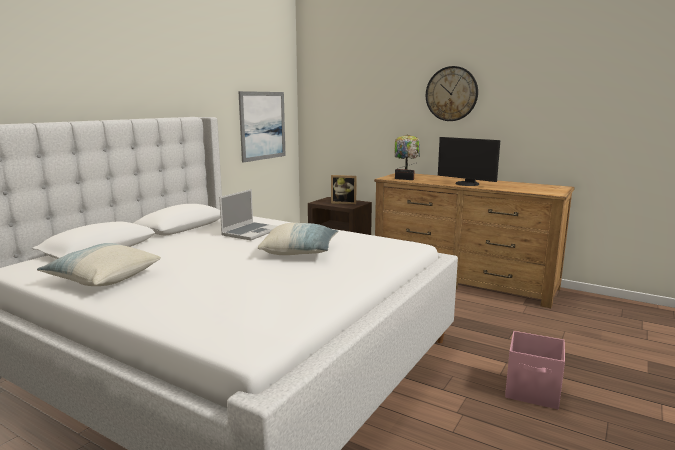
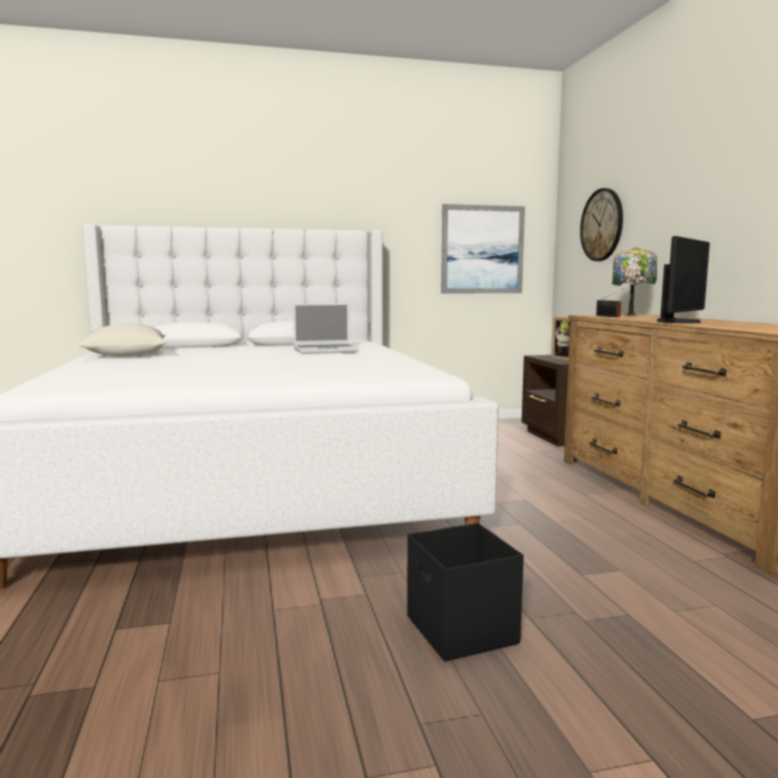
camera: 45 degrees right, 5 degrees down
(300, 252) = (304, 363): pillow -> none
(451, 94) = (716, 173): wall clock -> wall clock (602, 225)
(466, 184) = (680, 322): monitor -> monitor turned 135 degrees counterclockwise
(533, 391) = (461, 631): pink storage box -> black storage box

